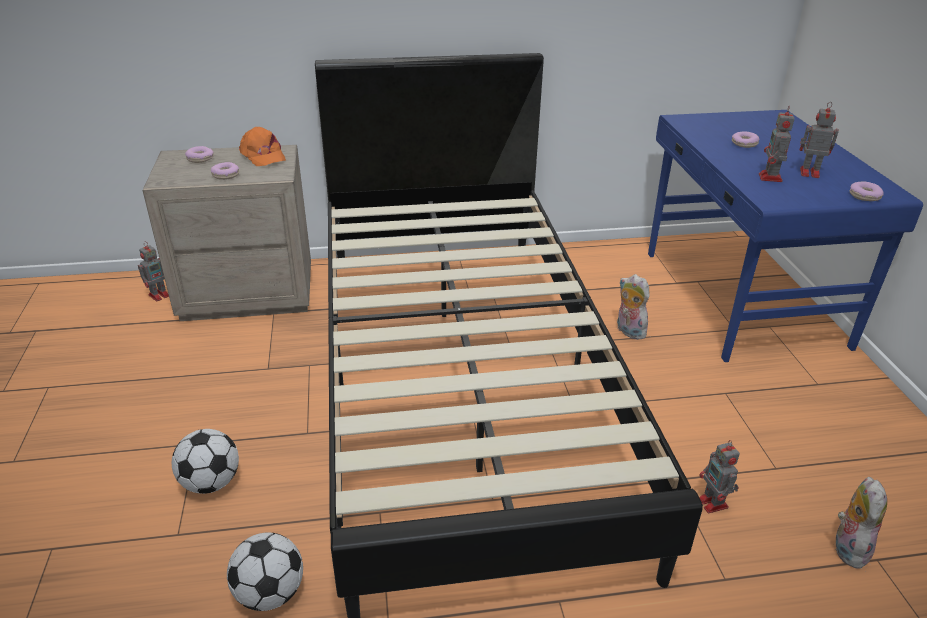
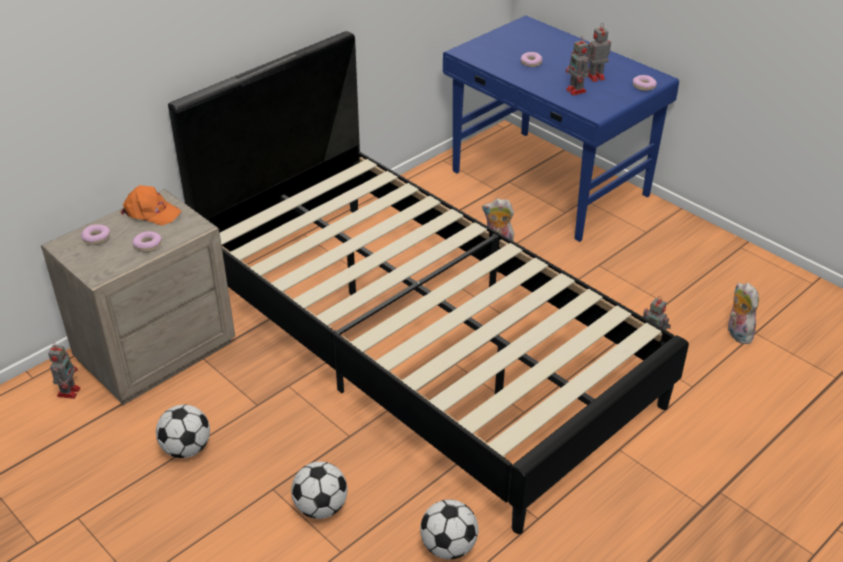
camera: 35 degrees left, 5 degrees up
(178, 375) = (186, 448): none -> football

